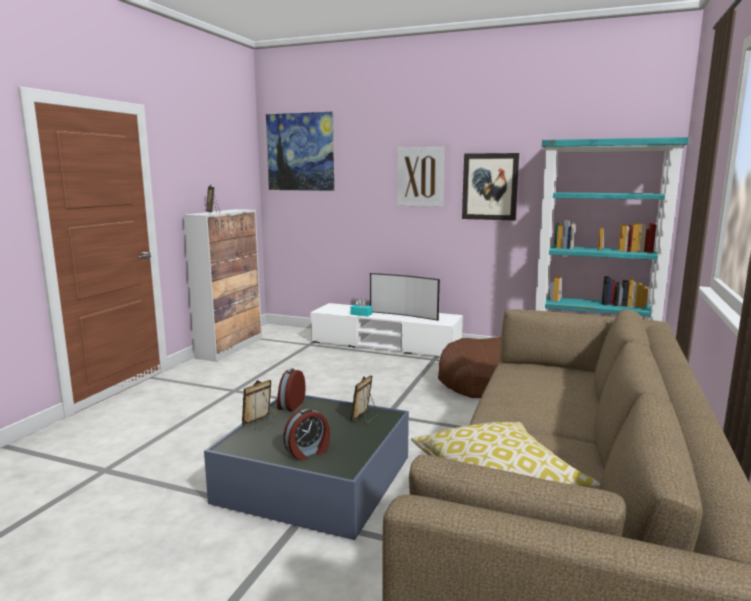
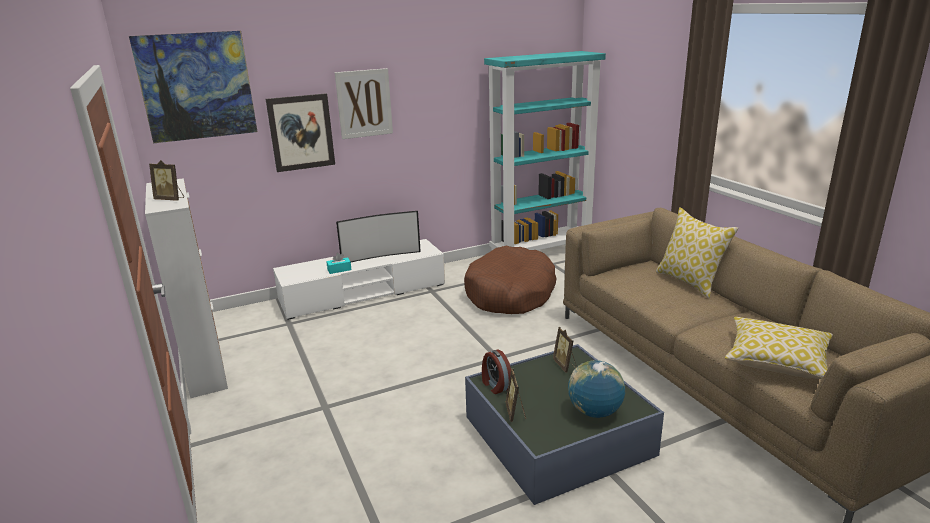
camera: 45 degrees left, 10 degrees up
(308, 452) = (594, 412): alarm clock -> globe
(490, 186) = (436, 106): picture -> picture (301, 132)
(589, 398) = (690, 282): none -> pillow

